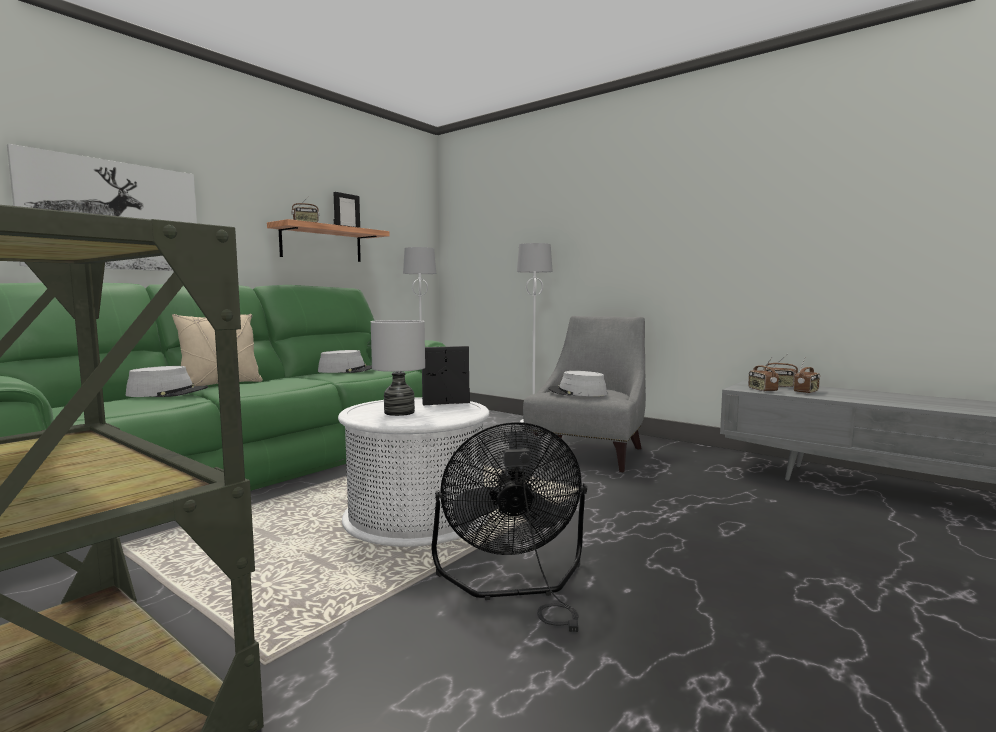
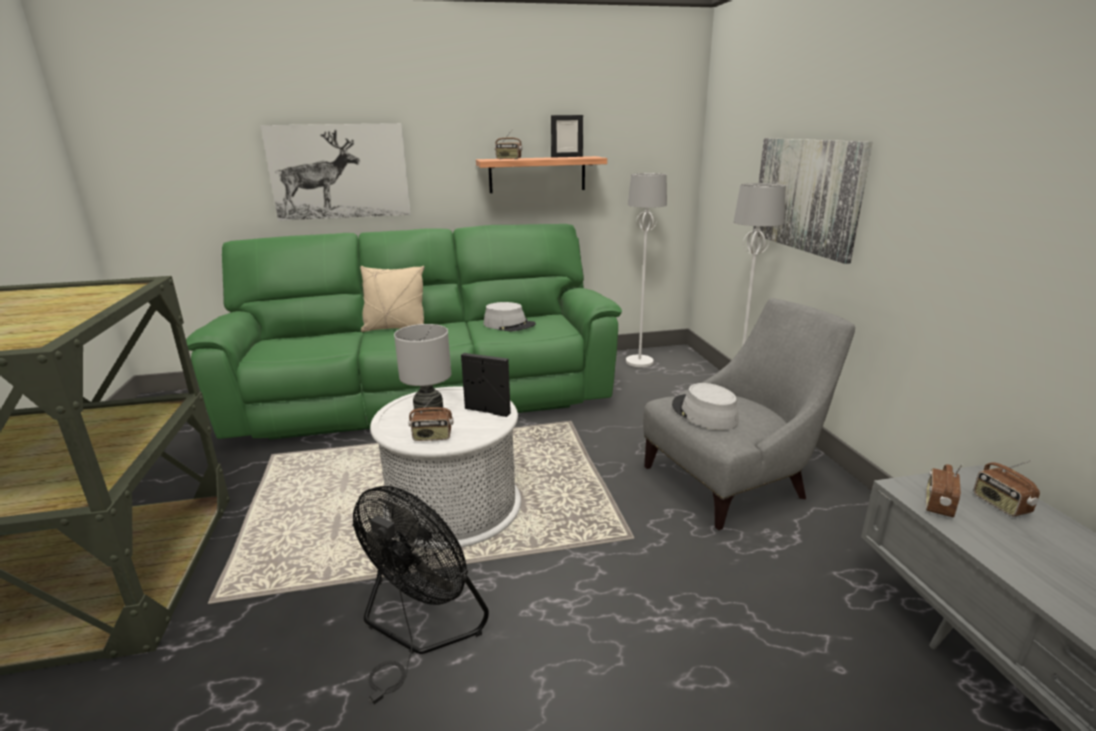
camera: 40 degrees right, 15 degrees up
(167, 393) = (338, 338): grey hat -> none
(561, 252) = (806, 195): none -> picture
(806, 392) = (1014, 539): radio -> radio (432, 437)

